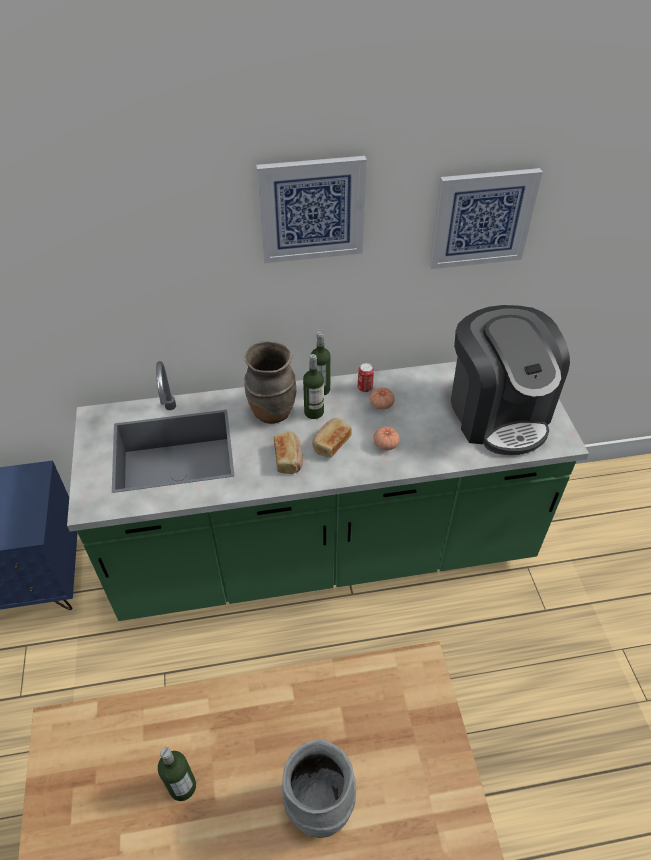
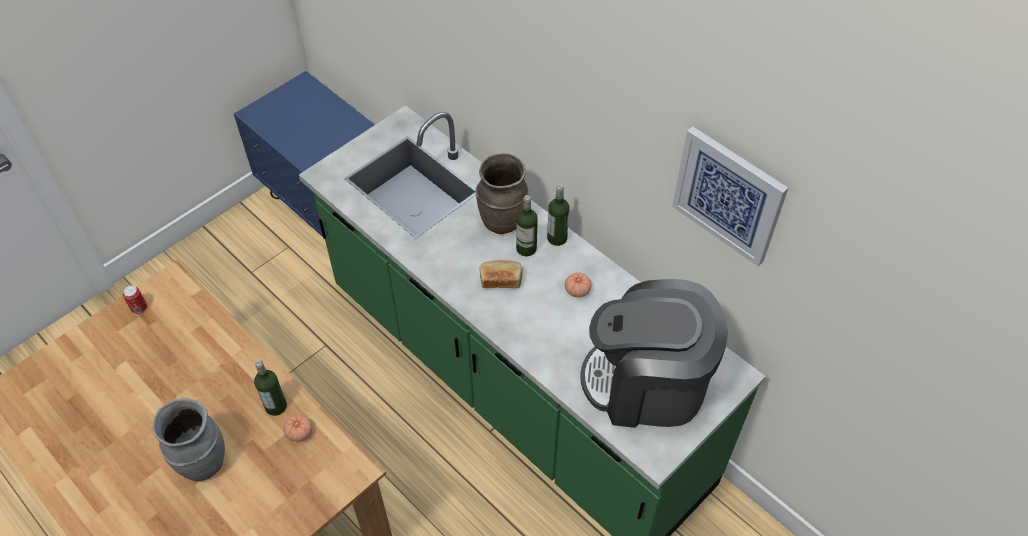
camera: 55 degrees right, 5 degrees up
(182, 786) = (173, 374): bottle -> bottle (276, 406)
(289, 459) = (461, 262): bread -> none
(311, 209) = (584, 75): picture -> none
(365, 388) = (587, 268): can -> can (139, 308)
(386, 444) = (532, 318): tomato -> tomato (299, 432)
(497, 412) = (647, 384): coffee machine -> coffee machine turned 60 degrees clockwise

